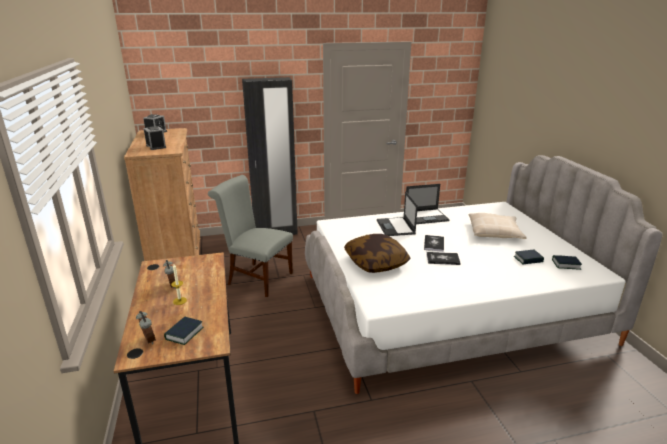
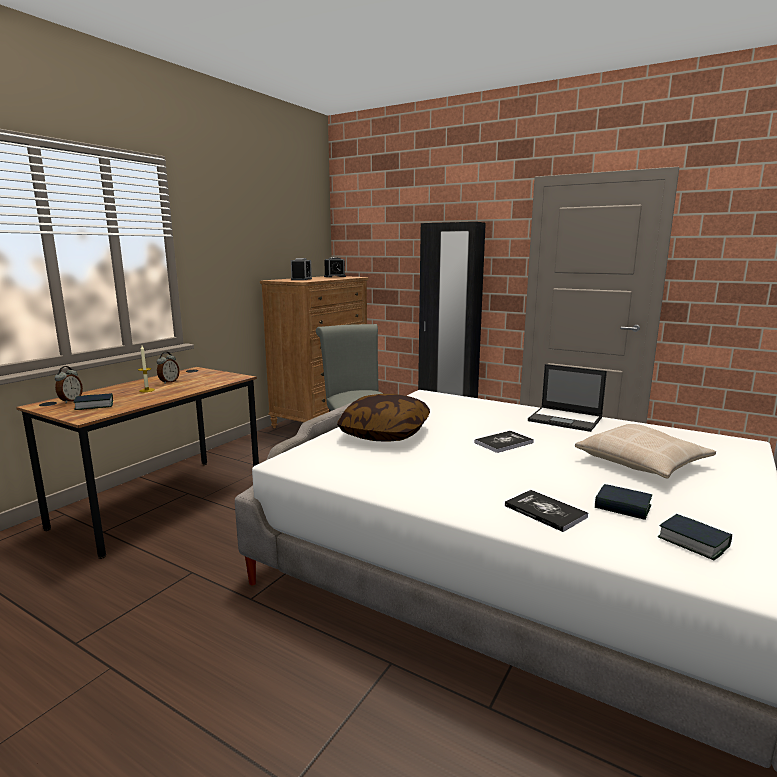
camera: 45 degrees right, 10 degrees down
(396, 227) = (493, 416): laptop -> none
(442, 259) = (475, 458): book -> book (545, 511)

